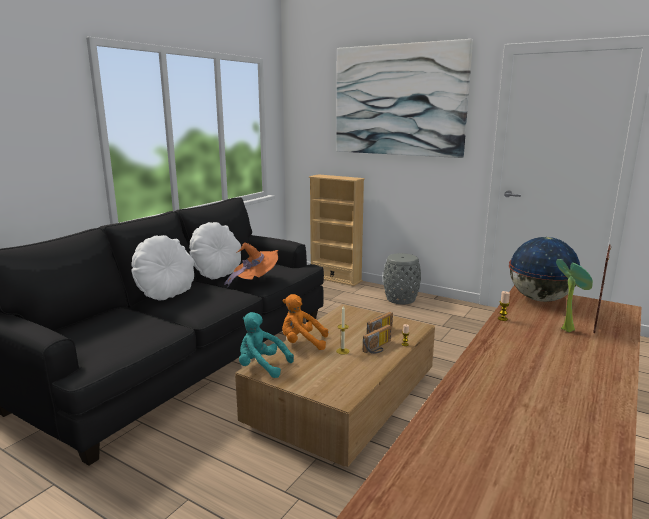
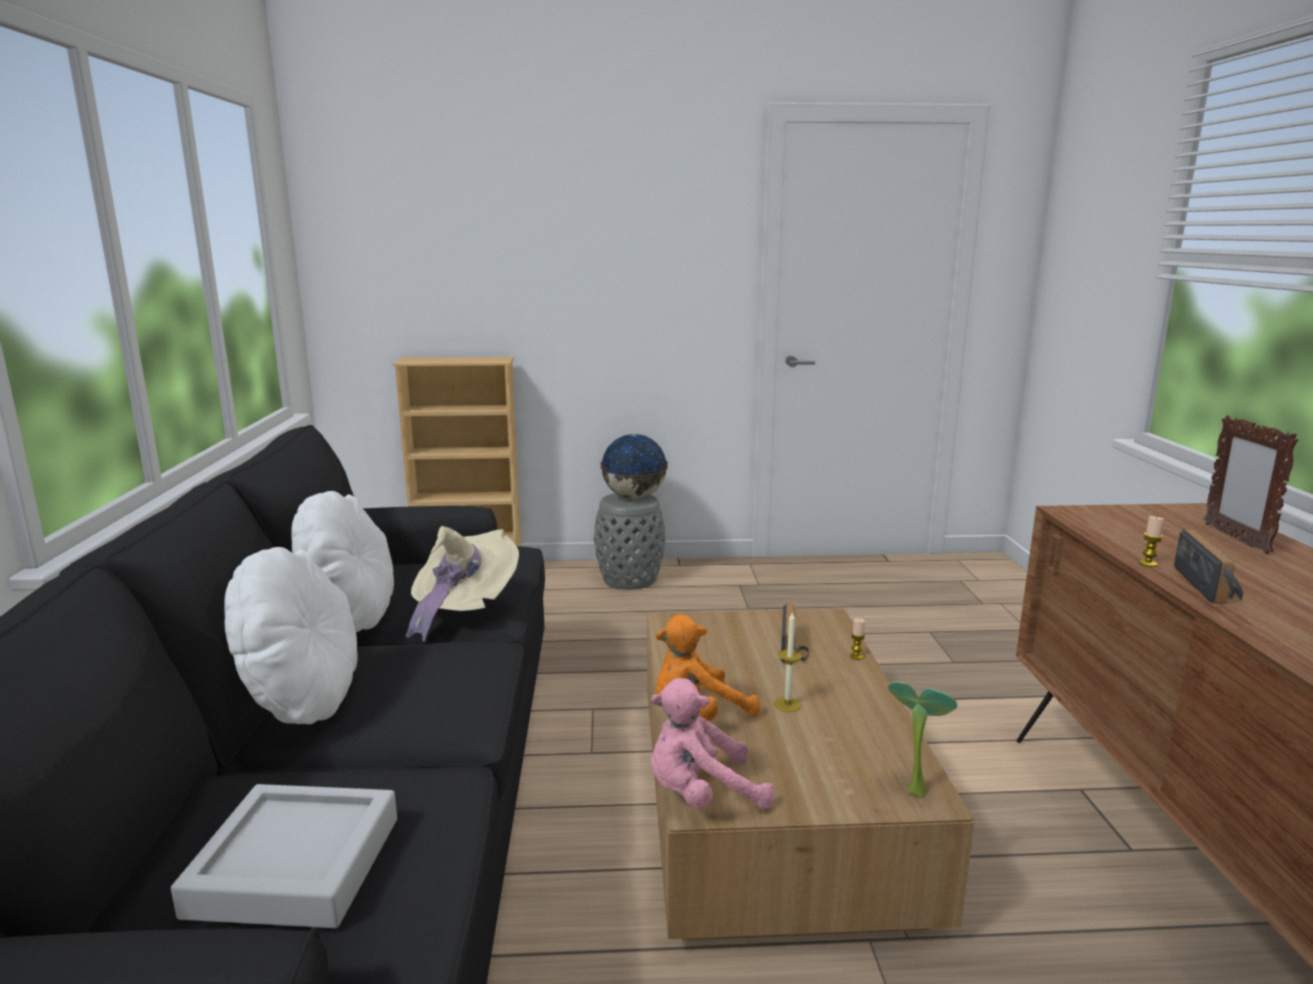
camera: 35 degrees left, 0 degrees up
(107, 333) = (295, 866): none -> grey tray
(255, 281) = (462, 610): orange hat -> beige hat
(261, 367) = (701, 795): turquoise plush toy -> pink plush toy
(379, 348) = (830, 677): radio -> radio (1210, 587)
(398, 100) = (576, 200): picture -> none
(539, 299) = (1111, 520): globe -> globe (633, 497)
(567, 329) = (1234, 556): potted plant -> potted plant (913, 788)

